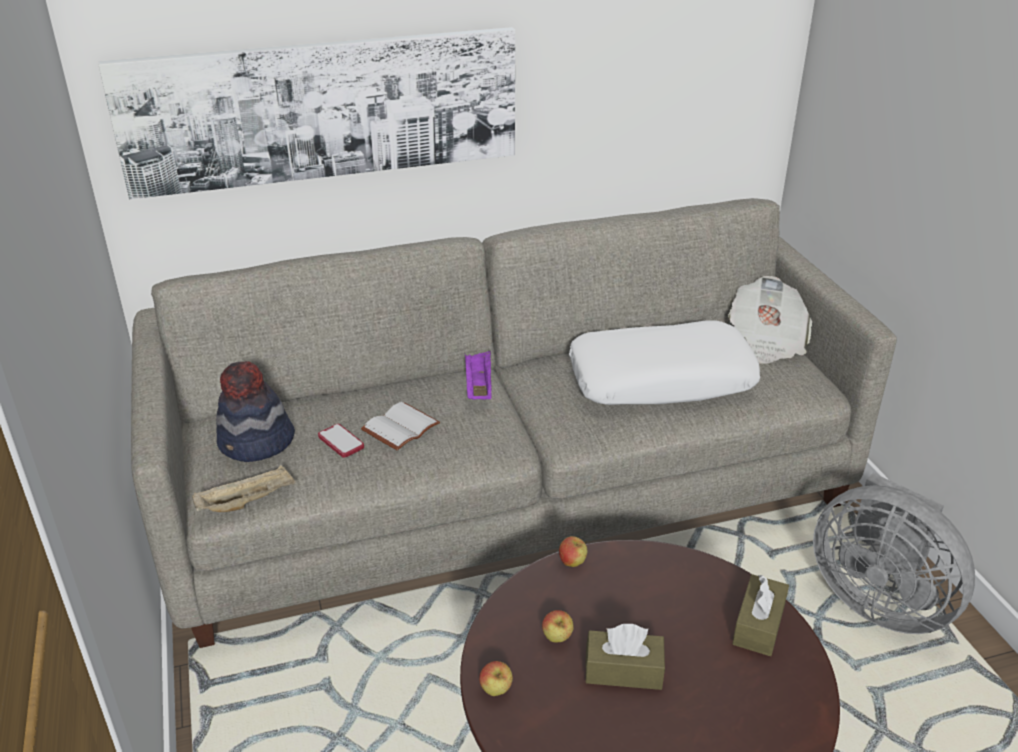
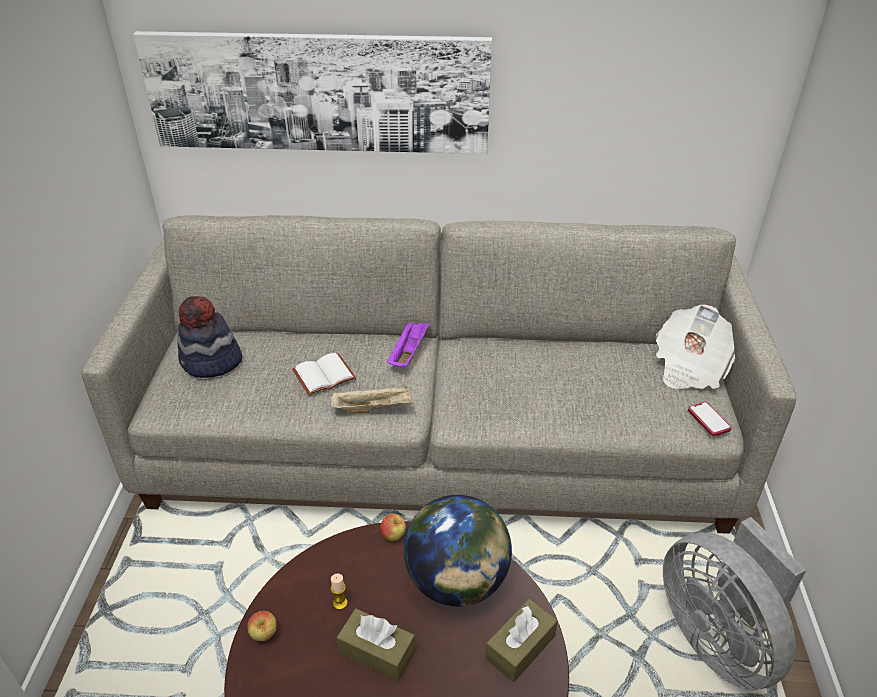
camera: 20 degrees right, 5 degrees up
(247, 501) = (178, 410): beige tray -> beige tray (372, 408)
(341, 442) = (272, 376): phone -> phone (708, 420)
(557, 638) = (340, 603): apple -> candle
(661, 379) = (568, 382): white pillow -> none
(663, 586) = (457, 582): none -> globe

